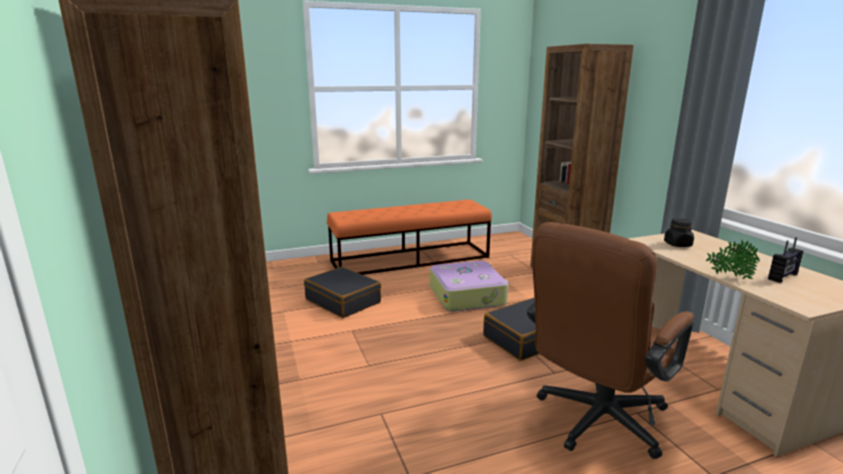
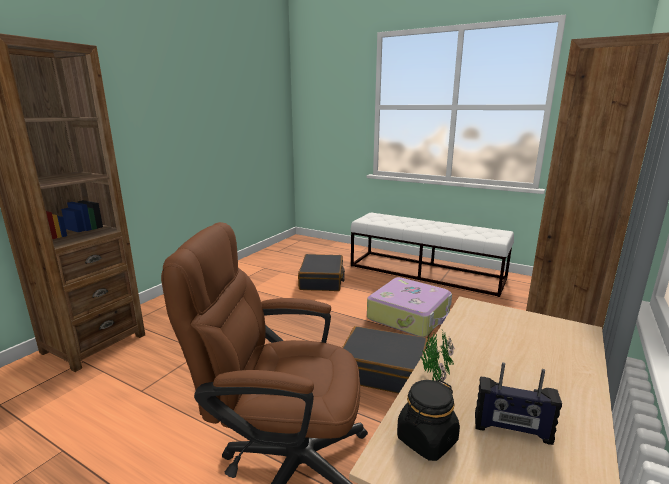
camera: 50 degrees right, 0 degrees up
(411, 259) = (426, 272): orange bench -> white bench
(678, 244) = (504, 327): black jar -> black jar (426, 440)

